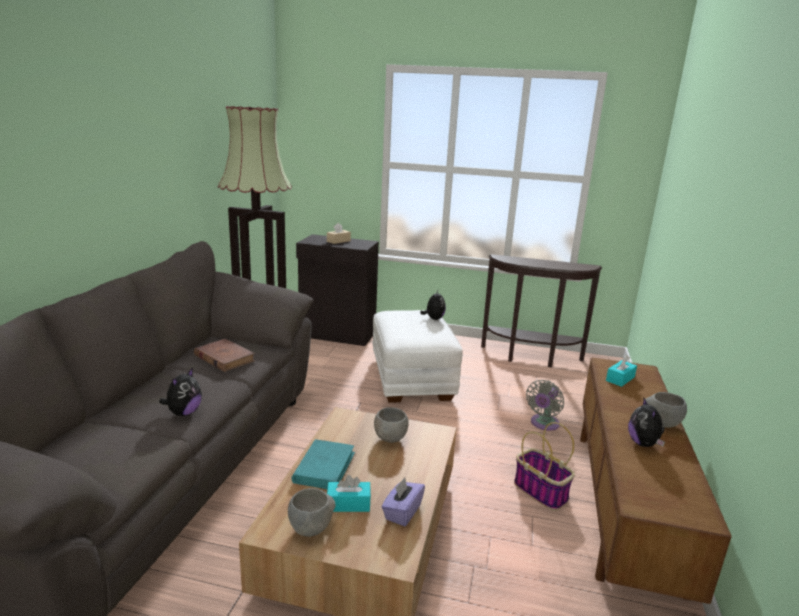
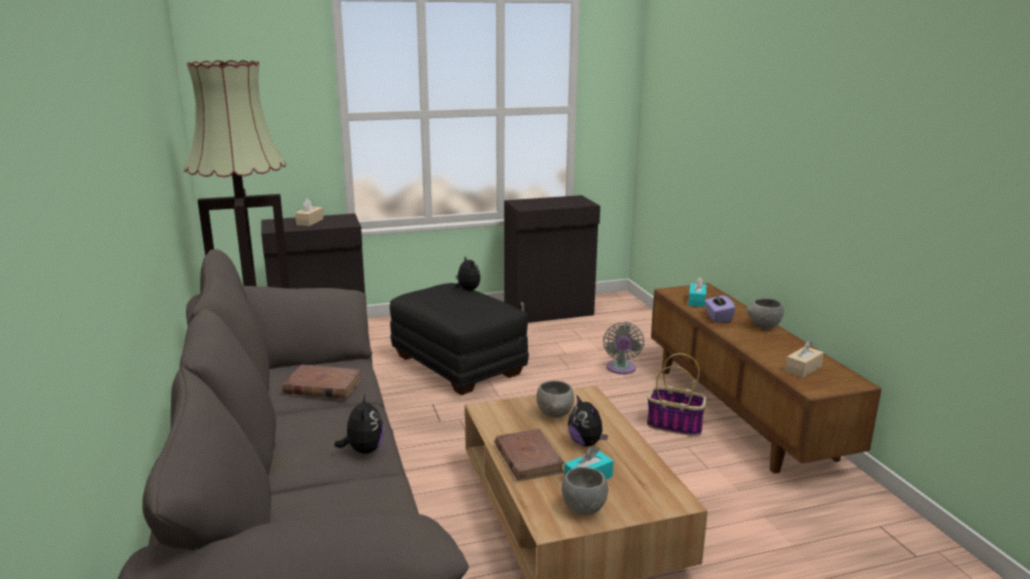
camera: 30 degrees left, 0 degrees up
(324, 467) = (528, 458): turquoise book -> brown book
(402, 512) = (638, 467): purple tissue box -> purple tissue box (718, 317)
(412, 378) = (459, 365): white ottoman -> black ottoman
(531, 358) = (549, 312): brown console table -> black cabinet
(643, 444) = (768, 346): plush toy -> plush toy (586, 443)
(654, 480) = (803, 369): none -> beige tissue box

